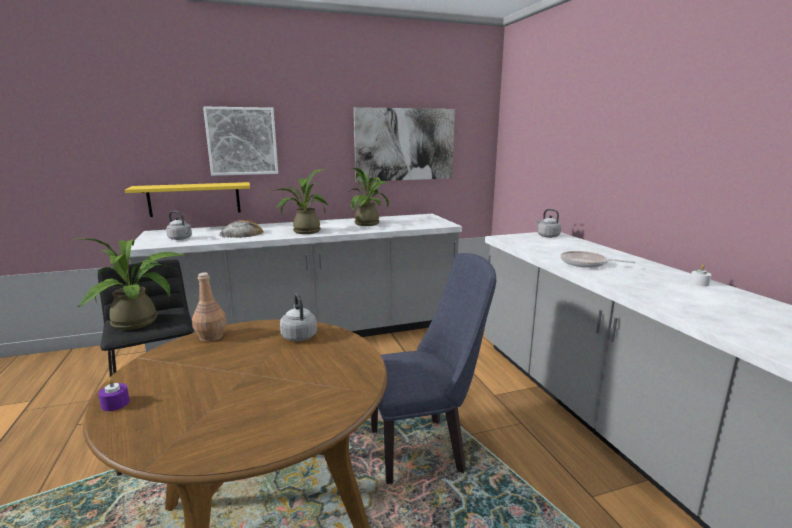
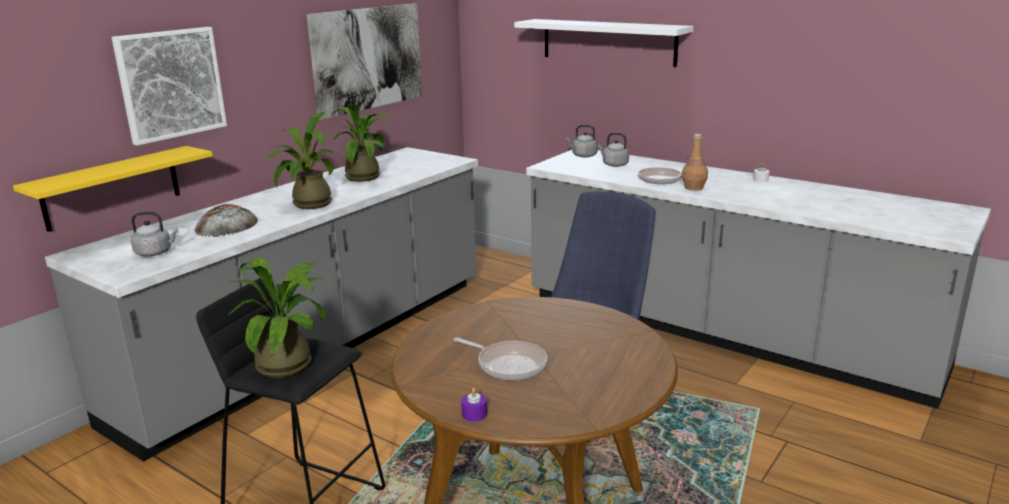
camera: 35 degrees left, 5 degrees up
(211, 337) = (428, 344): brown bottle -> brown bottle (694, 188)
(218, 374) = (508, 364): none -> frying pan
(298, 335) = (508, 315): grey kettle -> grey kettle (614, 164)
(588, 137) = (608, 42): none -> white shelf

